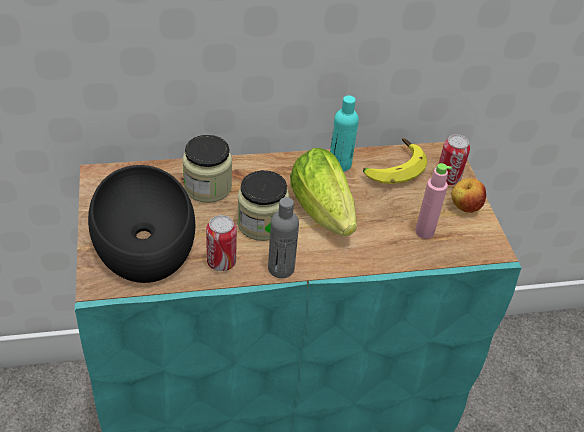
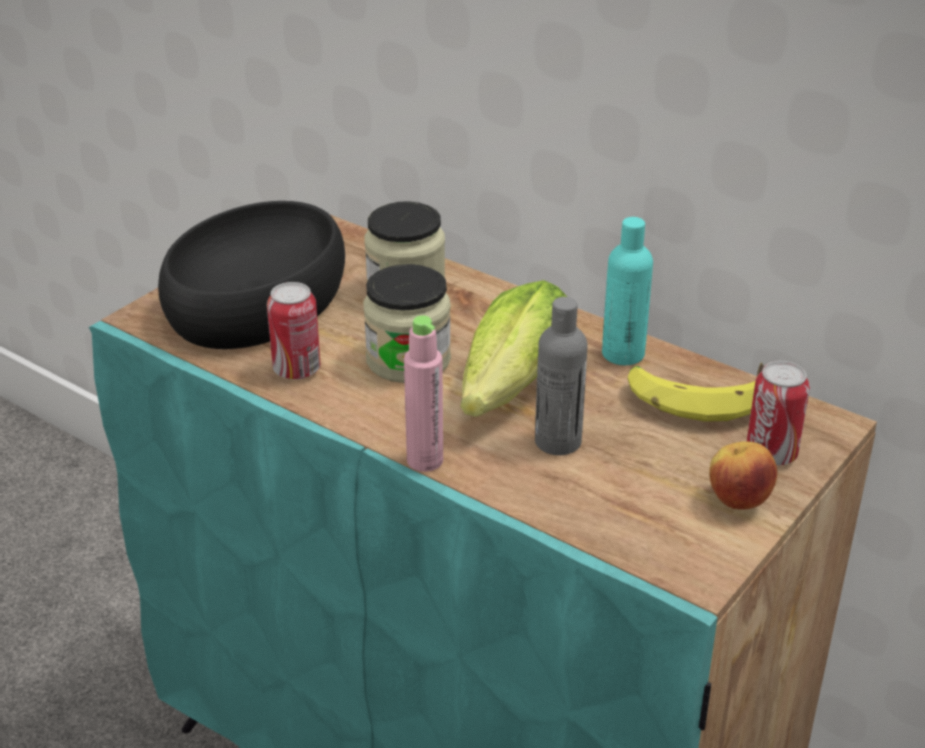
camera: 50 degrees right, 10 degrees down
(281, 268) = (354, 415): grey bottle -> grey bottle (558, 442)
(424, 232) = (618, 491): pink bottle -> pink bottle (425, 460)

